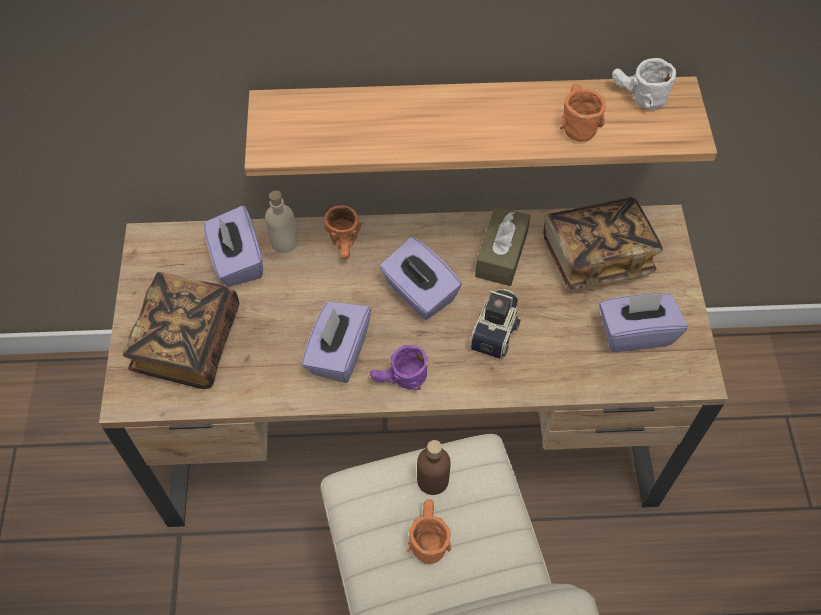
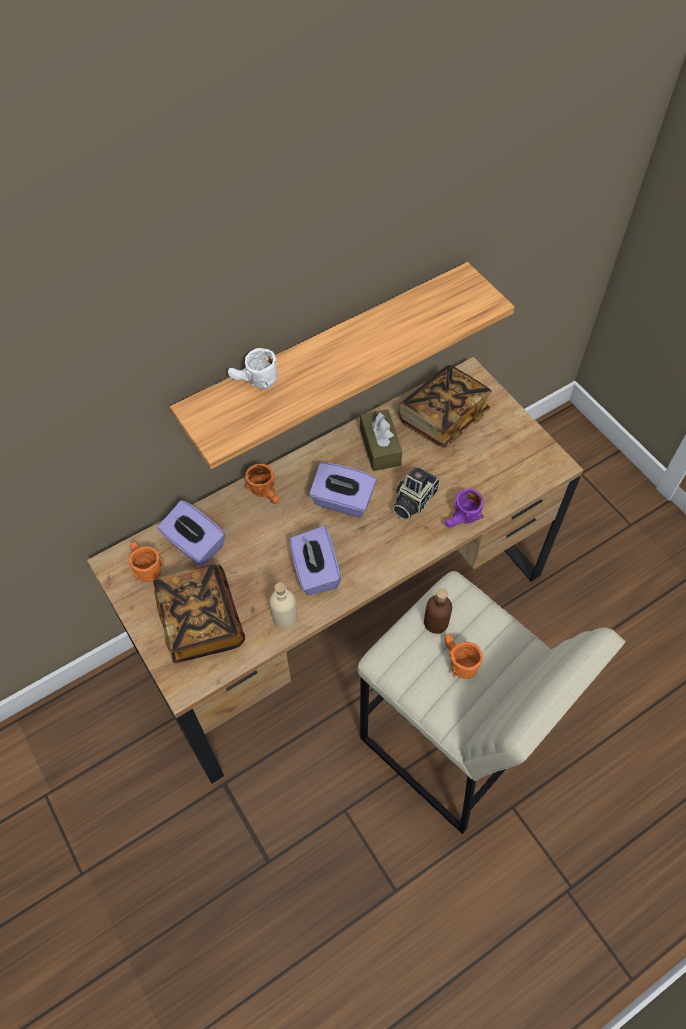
camera: 30 degrees left, 0 degrees up
(284, 241) = (220, 513): beige bottle -> beige bottle (285, 617)
(399, 381) = (371, 568): purple mug -> purple mug (462, 520)
(496, 331) = (412, 501): camera -> camera turned 135 degrees counterclockwise
(575, 122) = (413, 326): orange mug -> orange mug (144, 567)
(635, 332) = (500, 456): purple tissue box -> none
(636, 98) = (441, 292): white mug -> white mug (254, 382)

